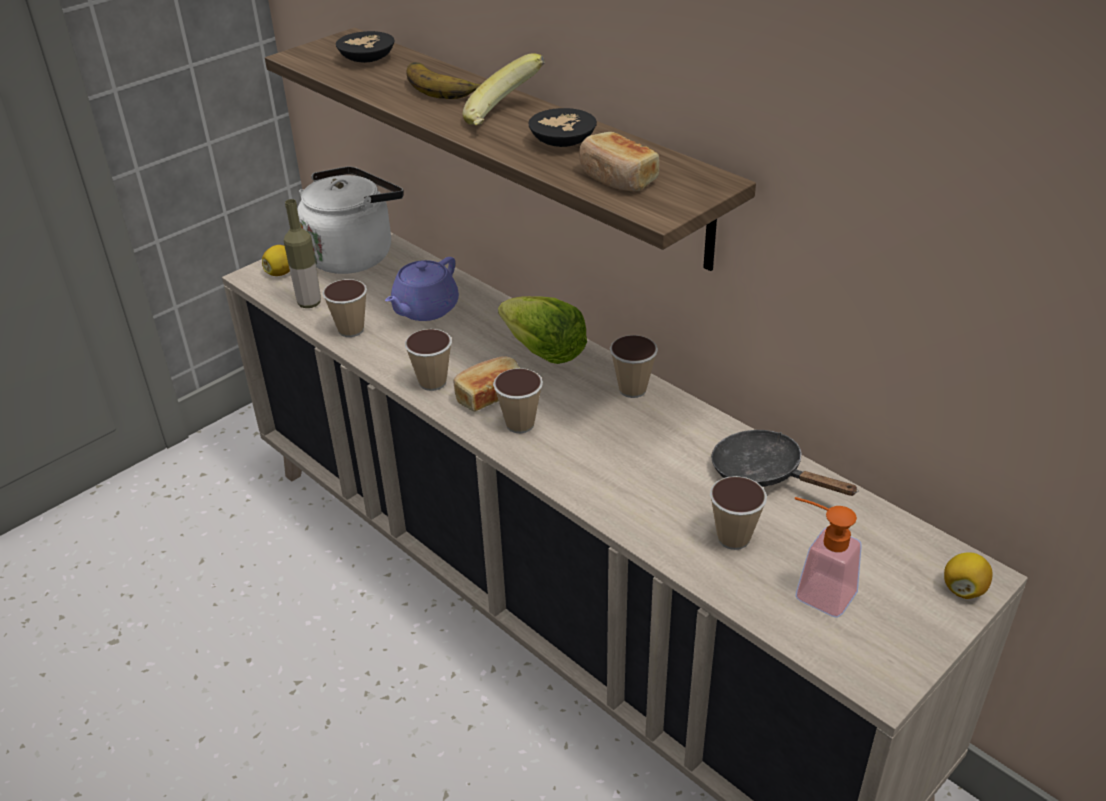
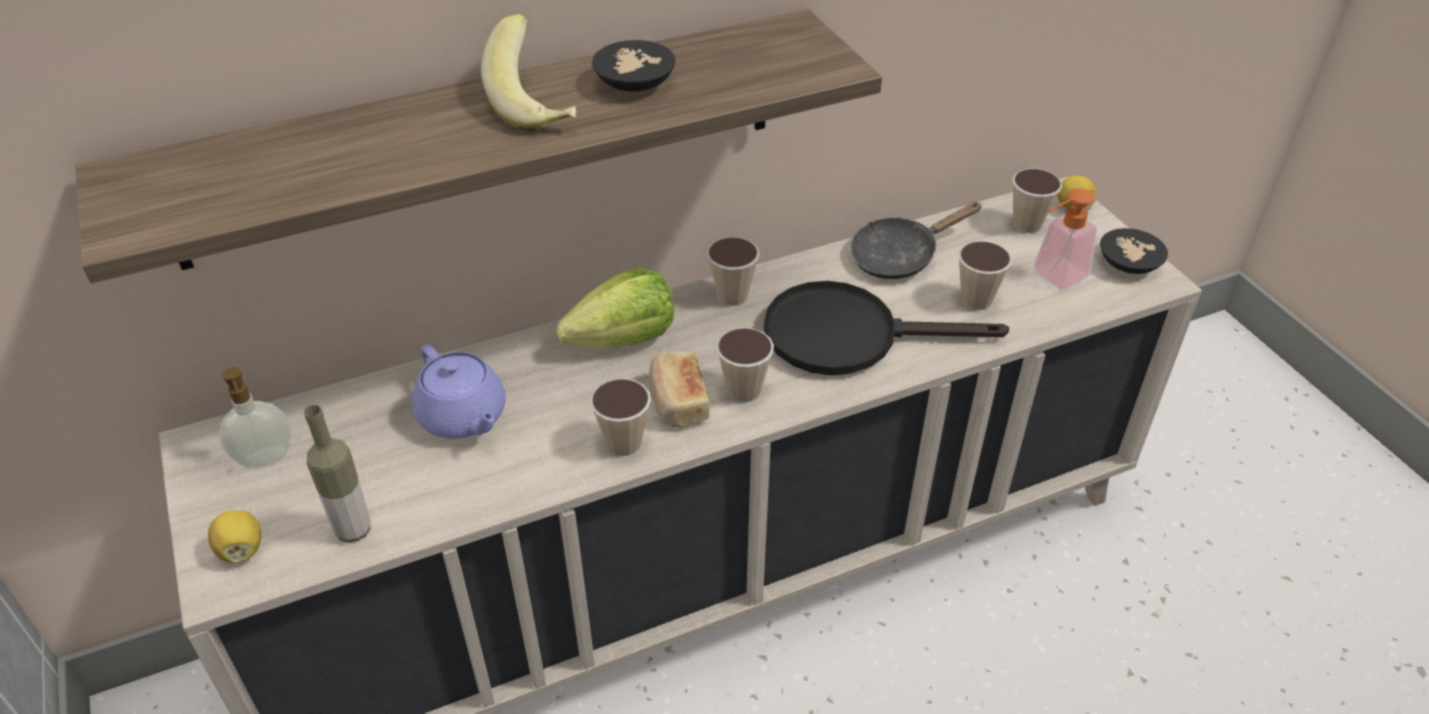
camera: 70 degrees left, 5 degrees up
(351, 330) = (455, 497): cup -> cup (1027, 224)
(354, 254) = (265, 459): white kettle -> soap dispenser
(365, 59) = (221, 173): black bowl -> black bowl (1128, 265)
(450, 85) = (397, 123): banana -> none
(617, 178) = (749, 72): bread -> none
(625, 466) = (849, 335): none -> black frying pan

